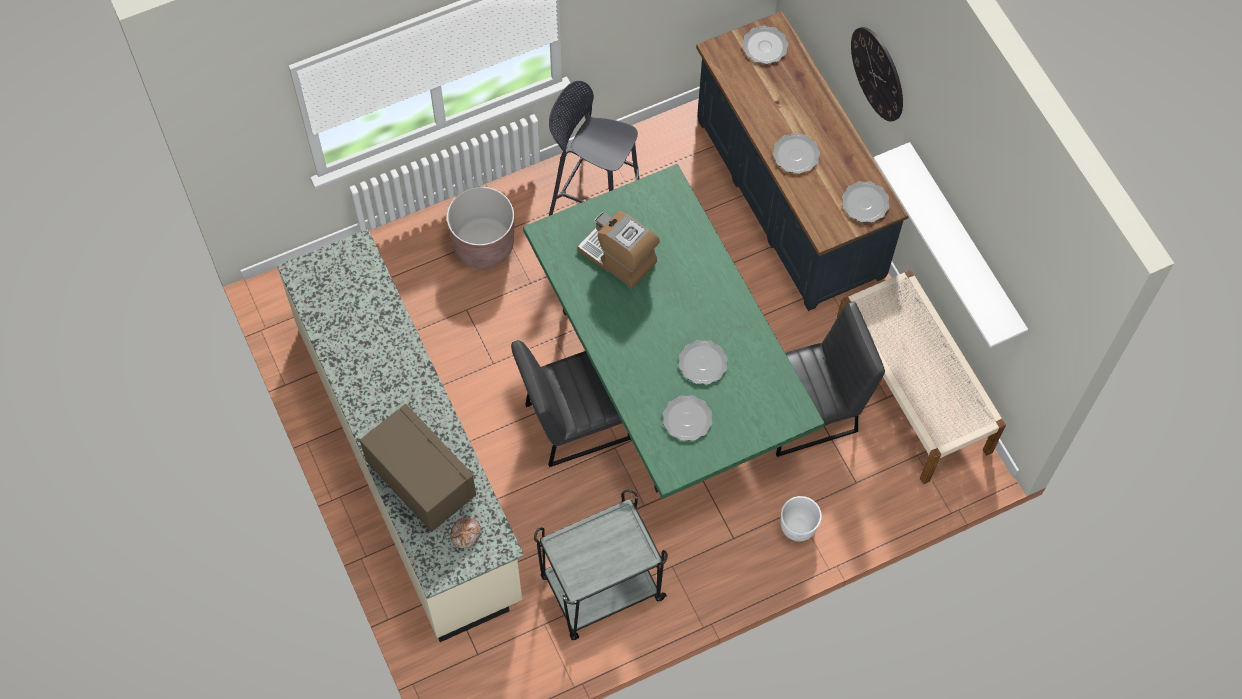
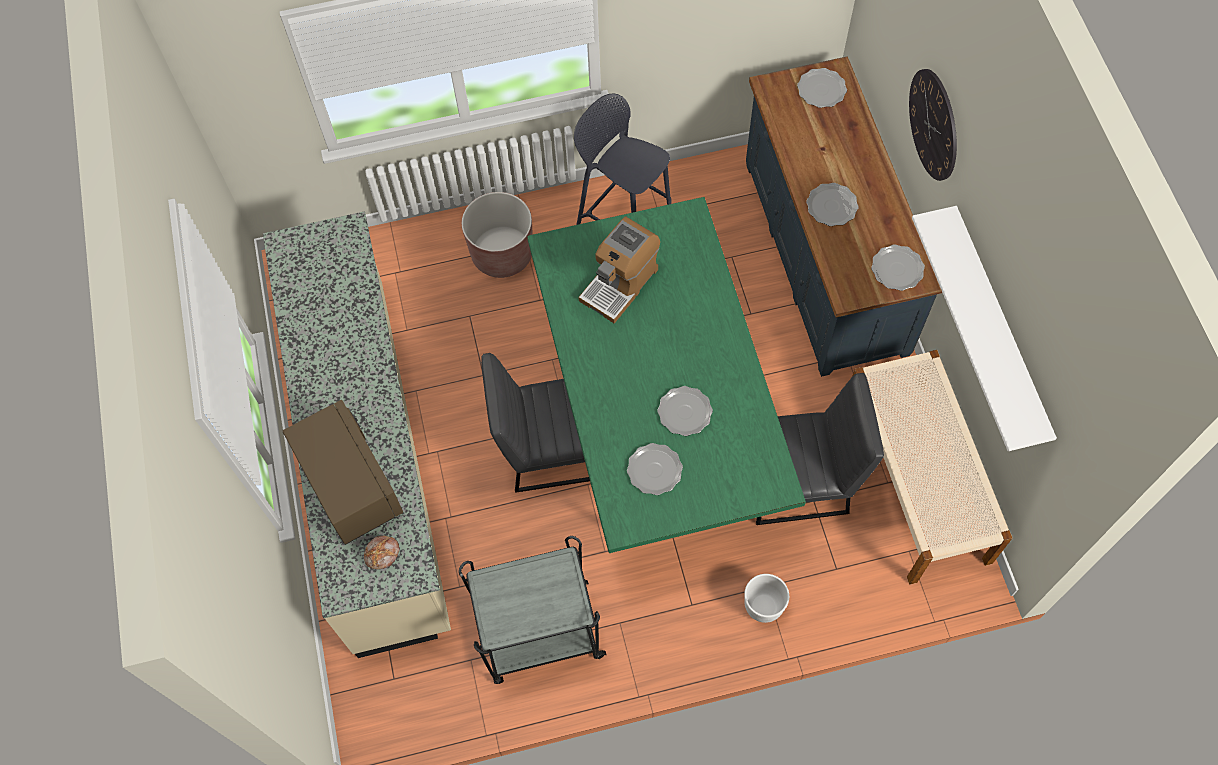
camera: 15 degrees right, 0 degrees up
(618, 257) = (620, 283): coffee machine -> coffee machine turned 105 degrees counterclockwise

